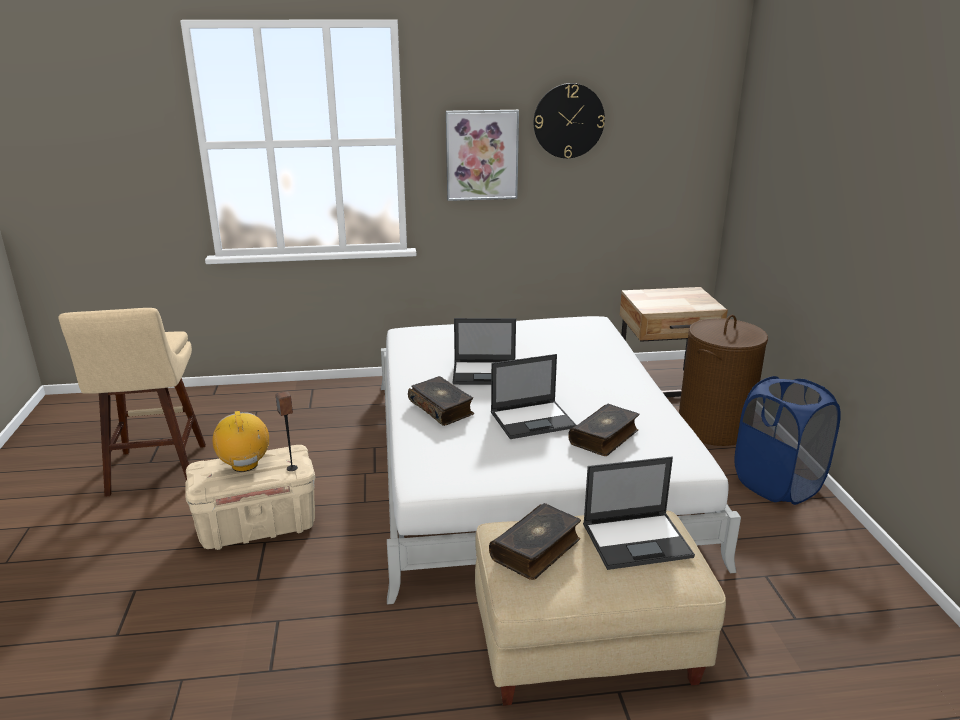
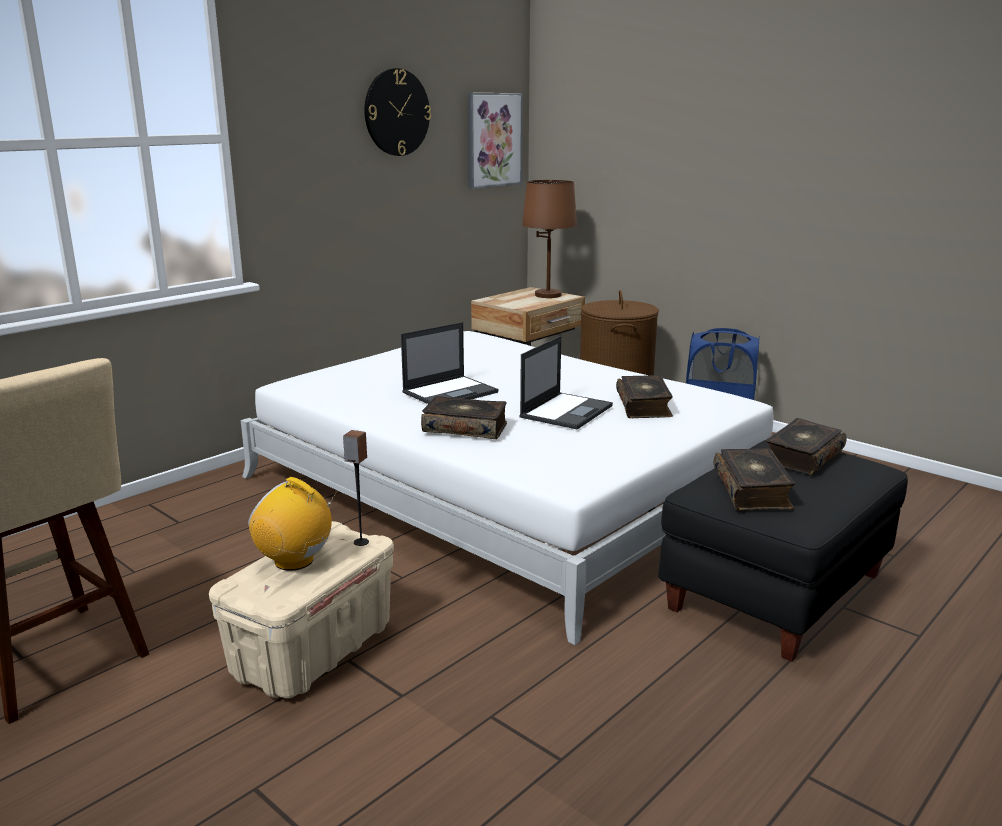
camera: 40 degrees left, 5 degrees down
(482, 155) = (316, 154): picture -> picture (493, 140)
(586, 646) = (774, 590): beige ottoman -> black ottoman
(638, 540) = (802, 457): laptop -> book
(696, 300) = (548, 295): none -> brown table lamp

